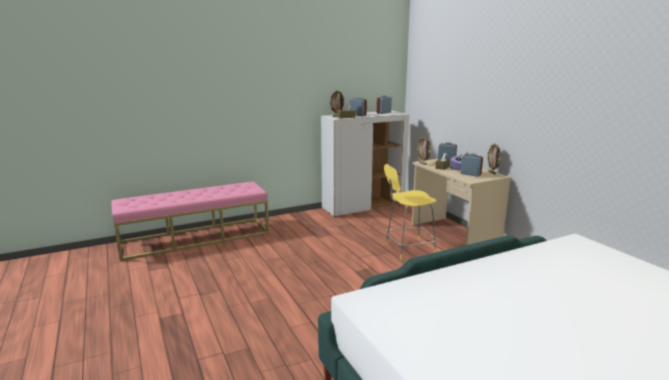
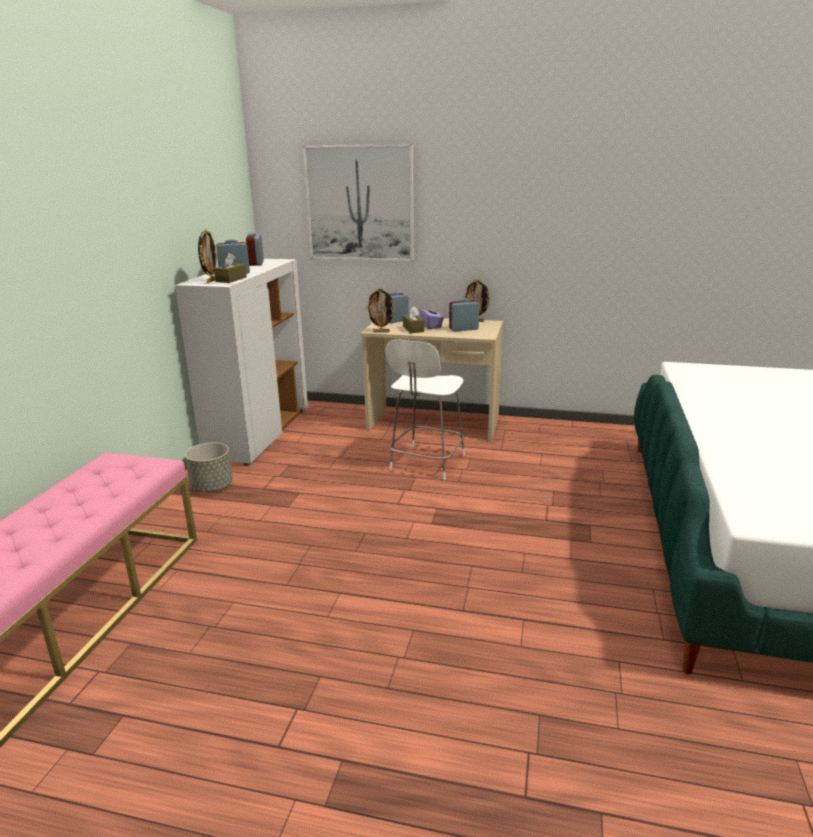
camera: 50 degrees left, 5 degrees up
(307, 219) = (212, 487): none -> grey planter
(408, 249) = (426, 463): yellow stool -> white stool
(448, 85) = (360, 203): none -> picture

